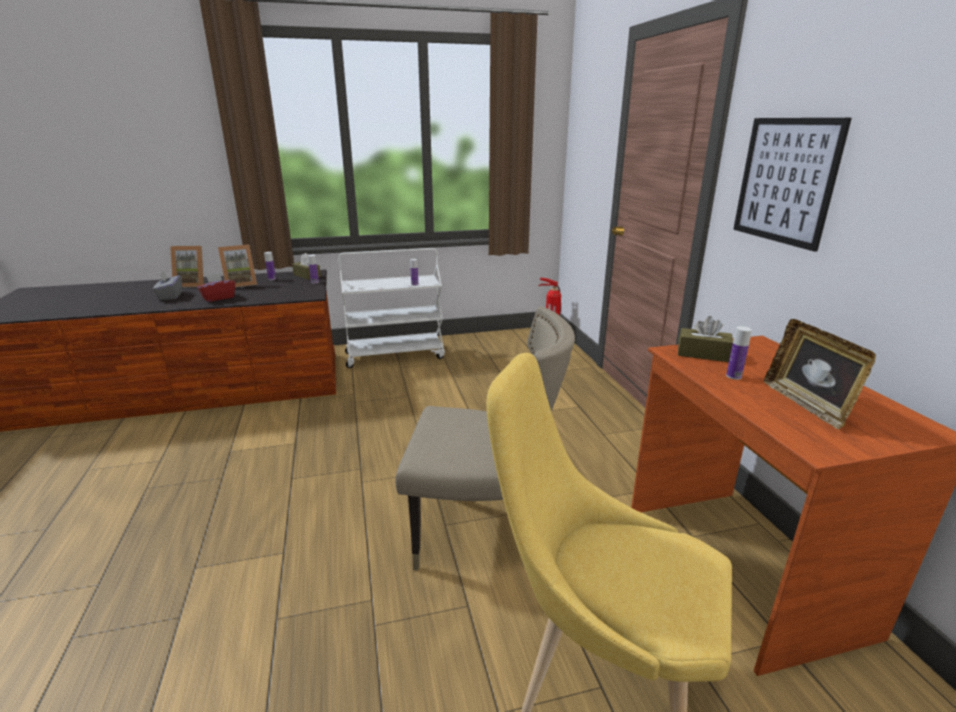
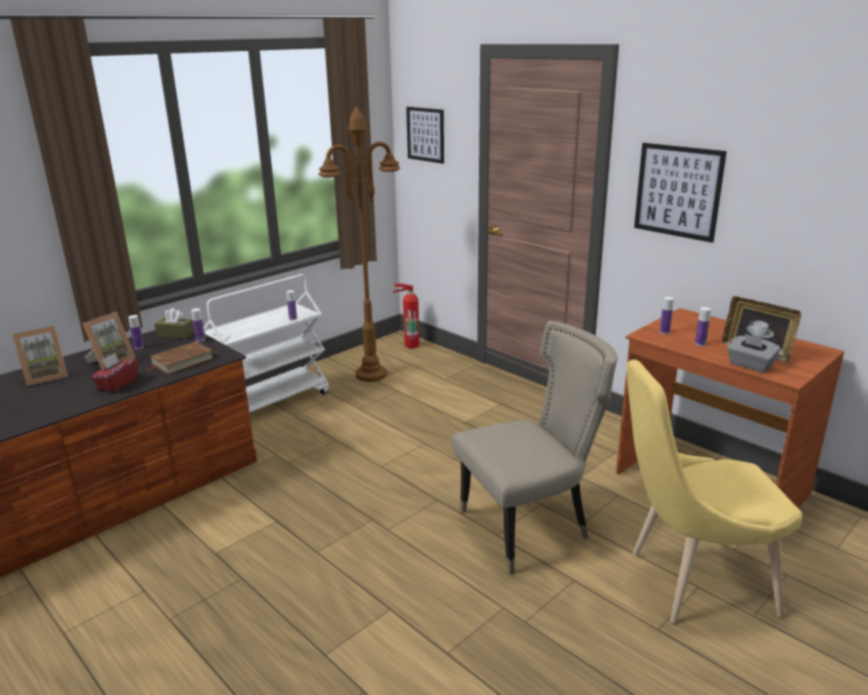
camera: 30 degrees left, 0 degrees up
(170, 296) = (46, 397): grey tissue box -> grey tissue box (750, 365)
(279, 293) = (182, 361): none -> brown book
(492, 353) = (371, 375): none -> brown floor lamp
(585, 133) = (425, 134): none -> picture
(703, 354) = (664, 332): brown tissue box -> bottle

